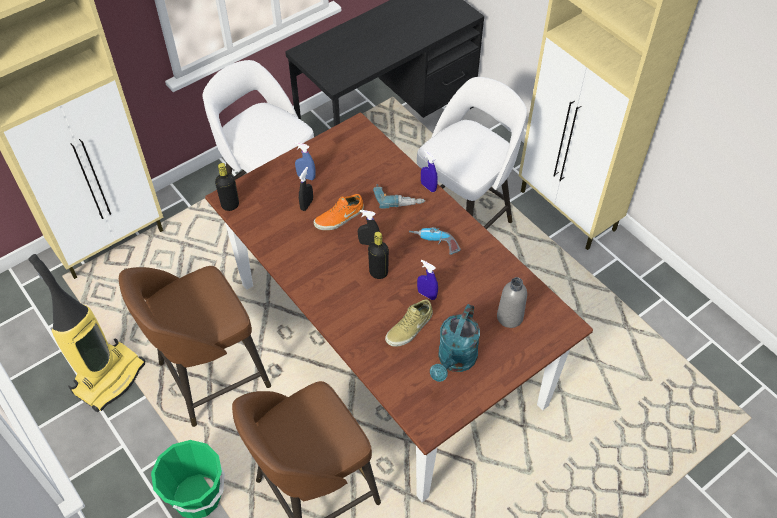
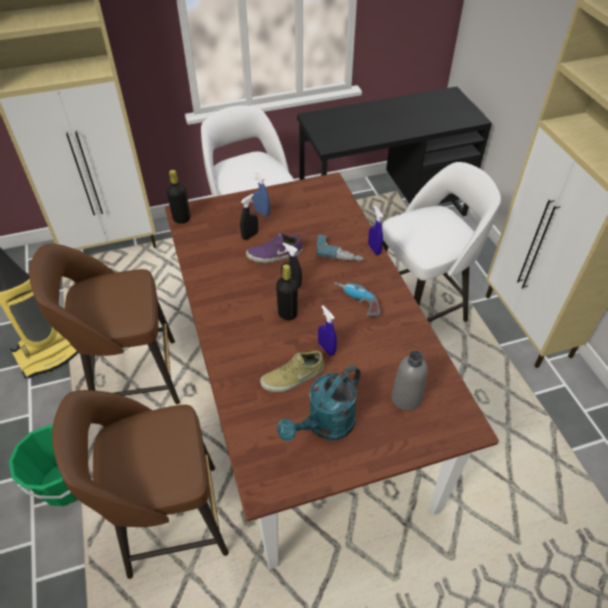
camera: 20 degrees right, 5 degrees down
(339, 218) = (274, 255): orange shoe -> purple shoe

